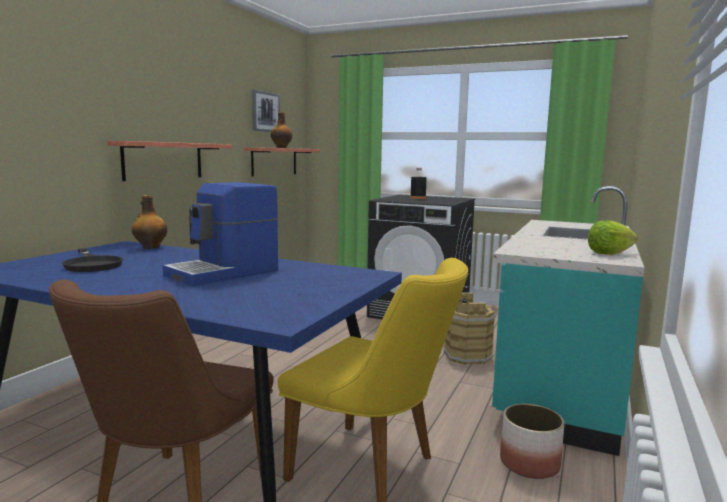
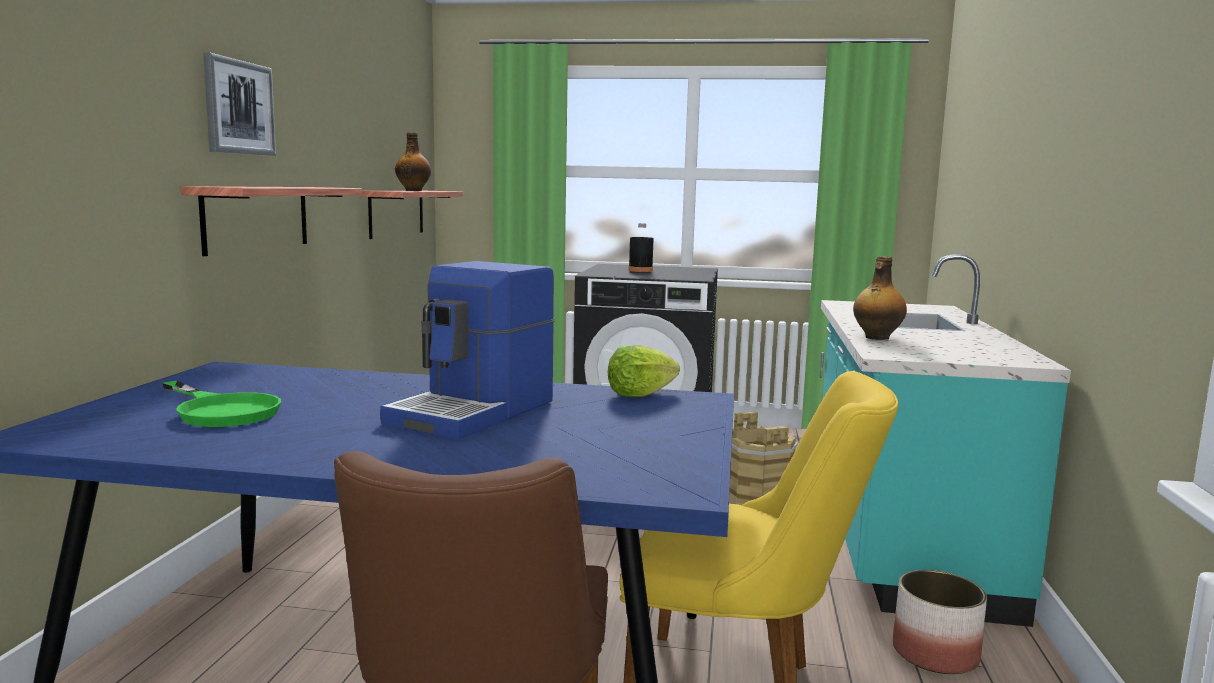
camera: 15 degrees left, 0 degrees up
(92, 264) = (221, 410): black frying pan -> green frying pan
(150, 247) = (279, 372): bottle -> bottle (876, 338)
(265, 112) = (384, 131): picture -> picture (238, 107)
(609, 253) = (1000, 351): lettuce -> lettuce (640, 394)

